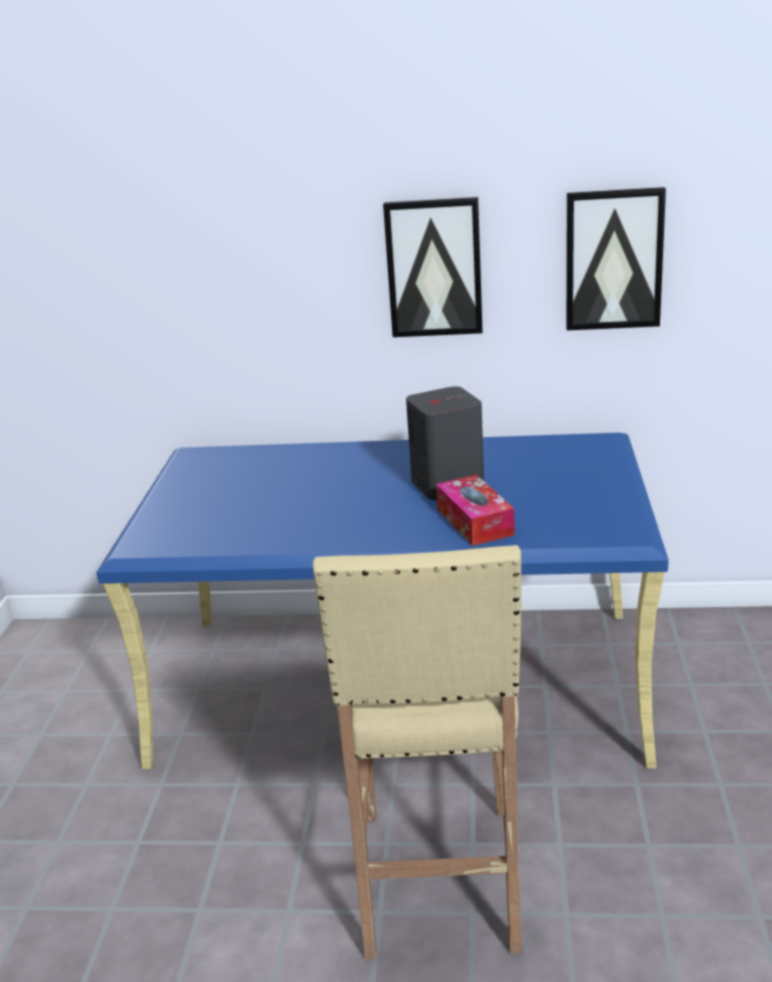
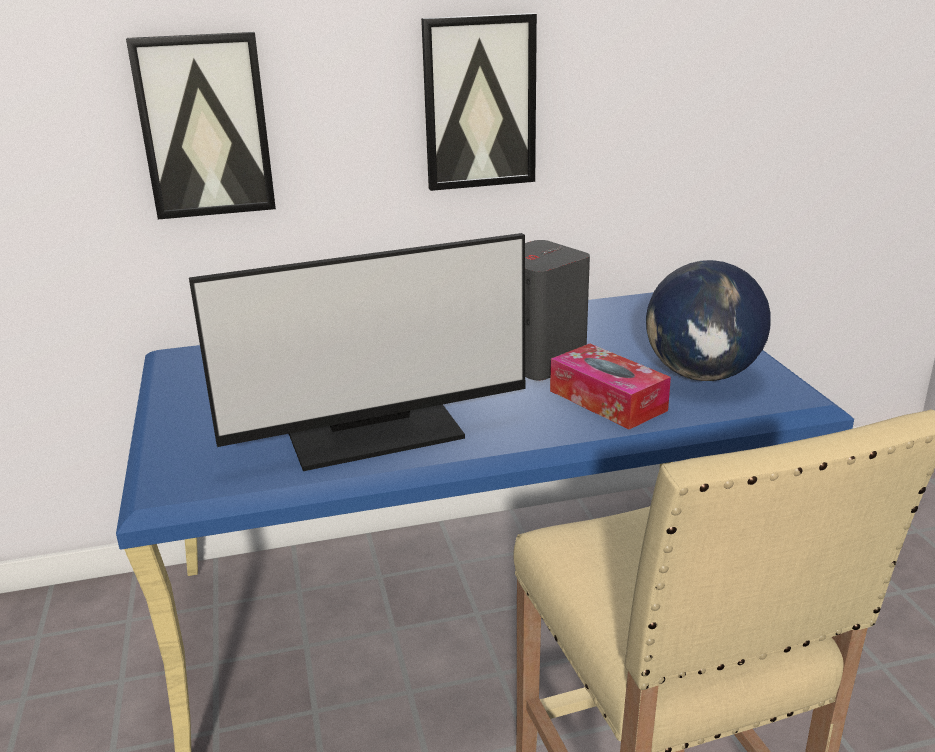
camera: 20 degrees left, 0 degrees up
(289, 527) = (374, 433): none -> monitor
(568, 510) = (702, 375): none -> globe
(613, 259) = (677, 91): picture -> picture (205, 126)

